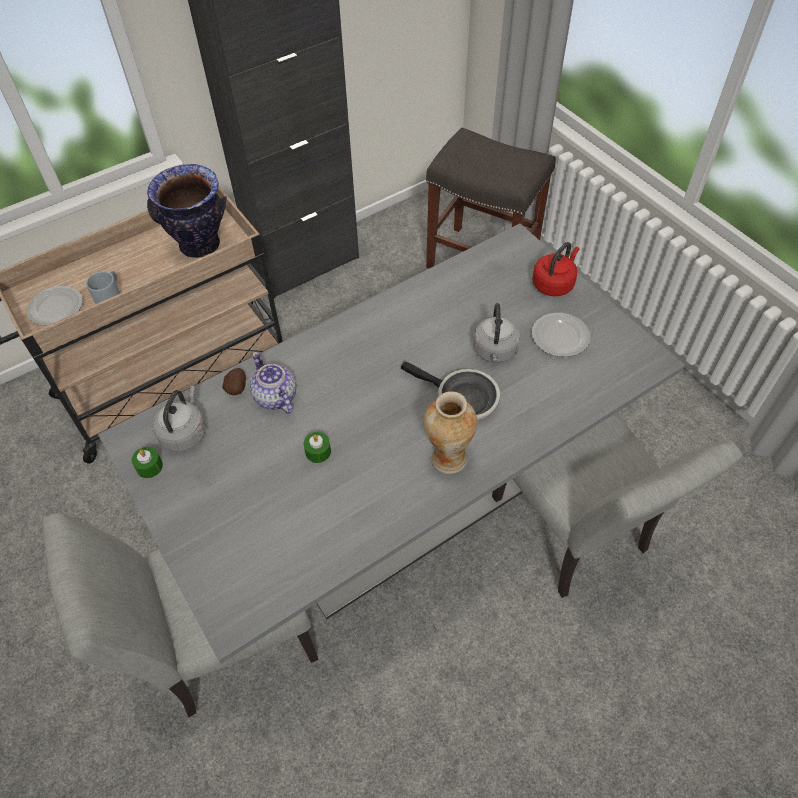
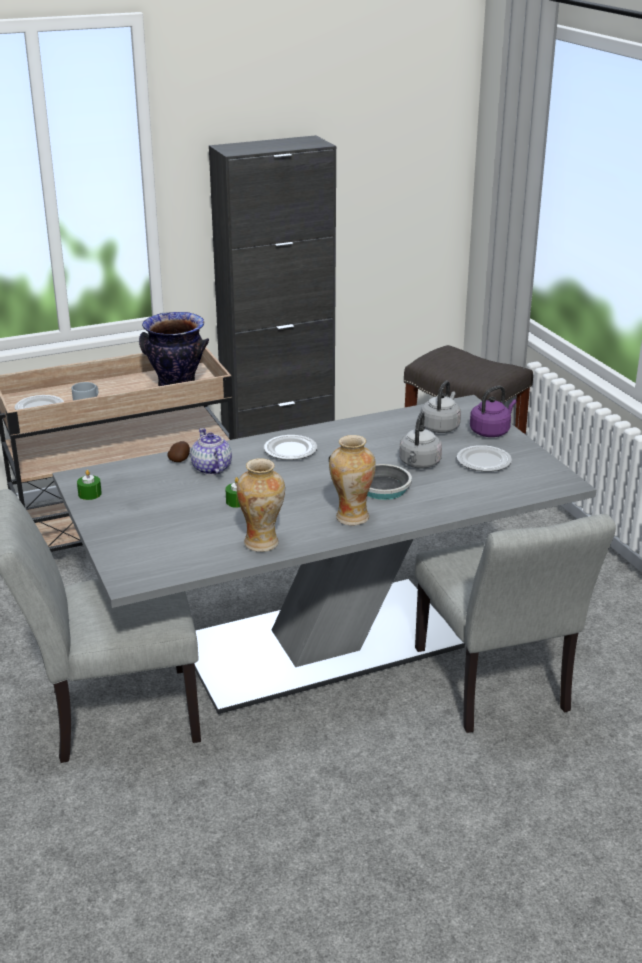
camera: 10 degrees right, 25 degrees down
(184, 432) = (126, 479): grey kettle -> grey kettle (440, 427)
(353, 351) = (290, 451): none -> plate
(363, 523) = (262, 543): none -> vase
(554, 284) = (491, 431): red kettle -> purple kettle

